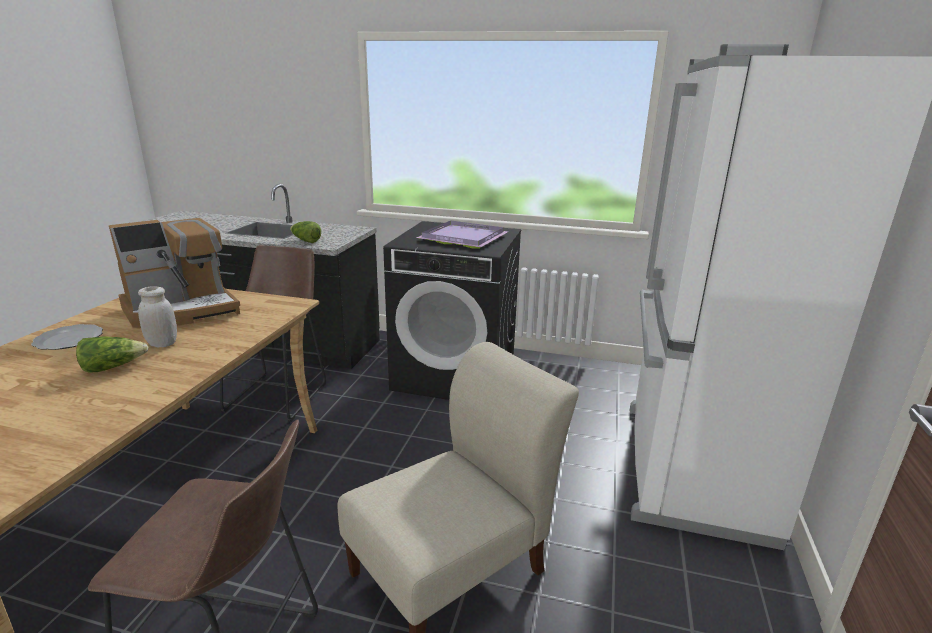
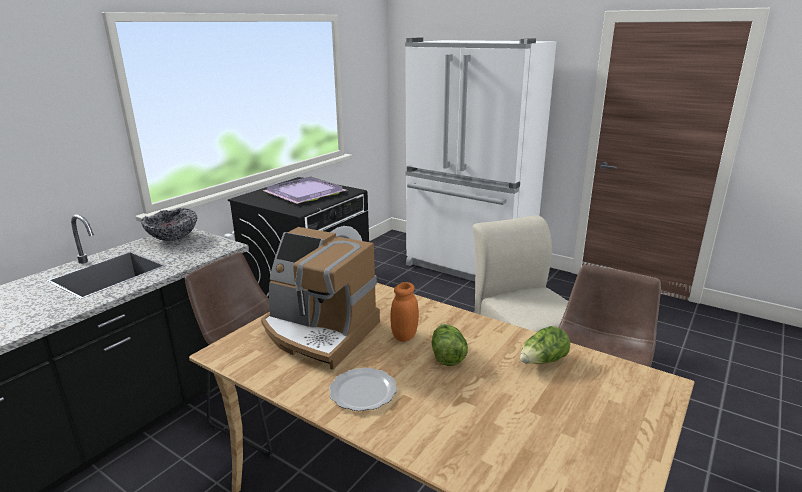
camera: 70 degrees left, 0 degrees up
(162, 344) = (404, 336): white jar -> orange jar
(182, 310) = (318, 332): coffee machine -> coffee machine turned 135 degrees clockwise
(305, 241) = (193, 255): lettuce -> lettuce (543, 361)
(340, 230) = (173, 239): none -> bowl

